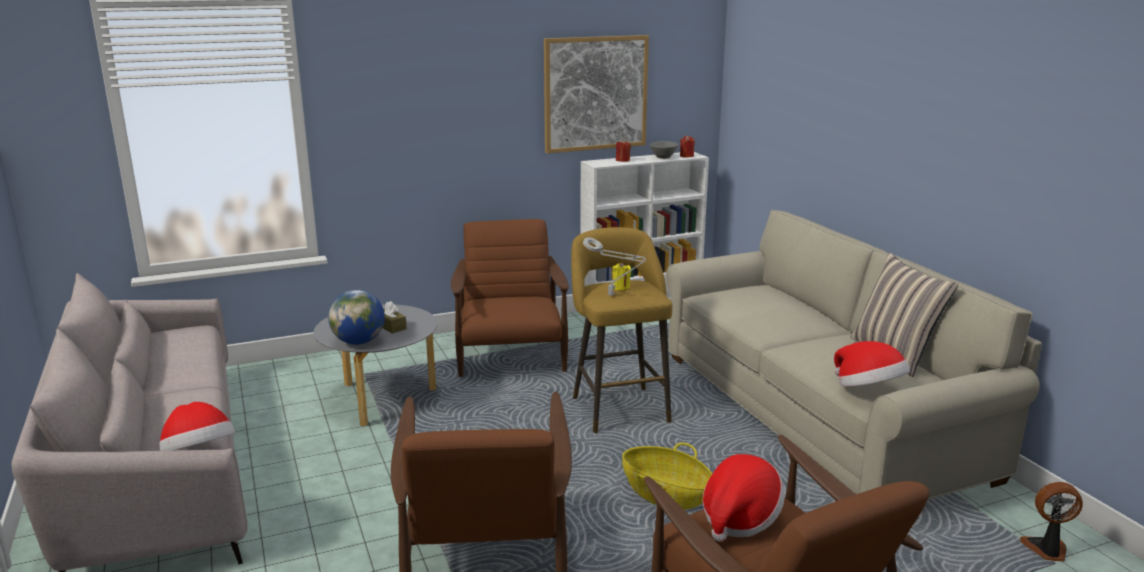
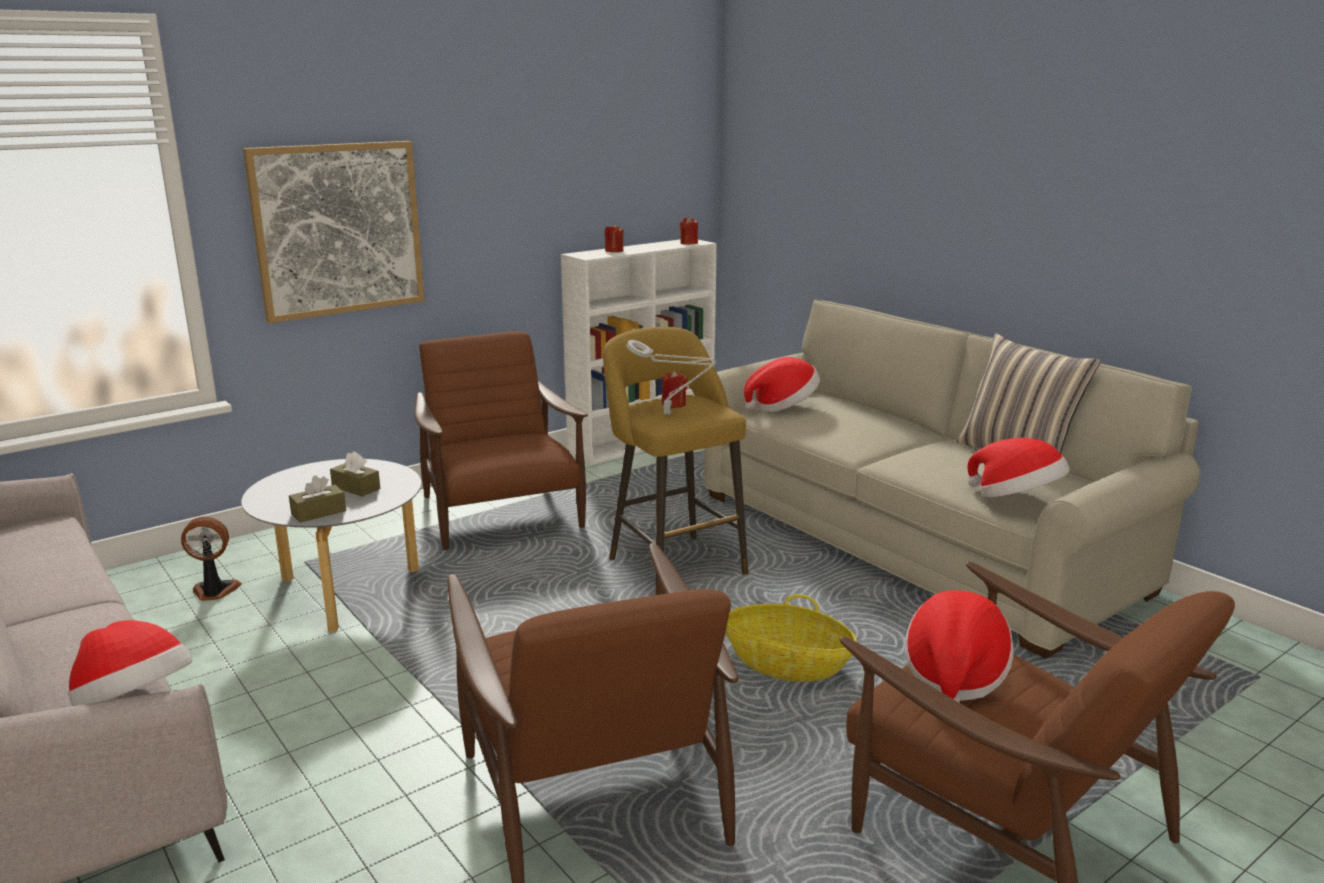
camera: 15 degrees left, 0 degrees up
(359, 342) = (318, 512): globe -> brown tissue box
(595, 93) = (575, 164): picture -> picture (338, 229)
(620, 287) = (673, 404): yellow candle -> red candle
(662, 157) = (660, 245): grey bowl -> none
(729, 294) = (783, 407): none -> hat
(1046, 550) = (1242, 663): fan -> fan (214, 592)

